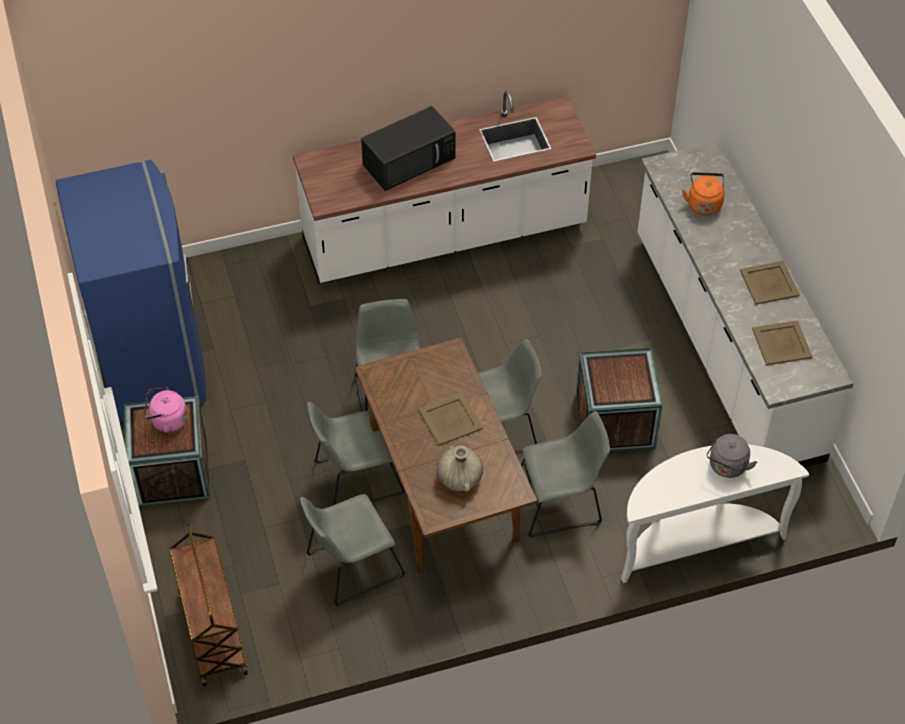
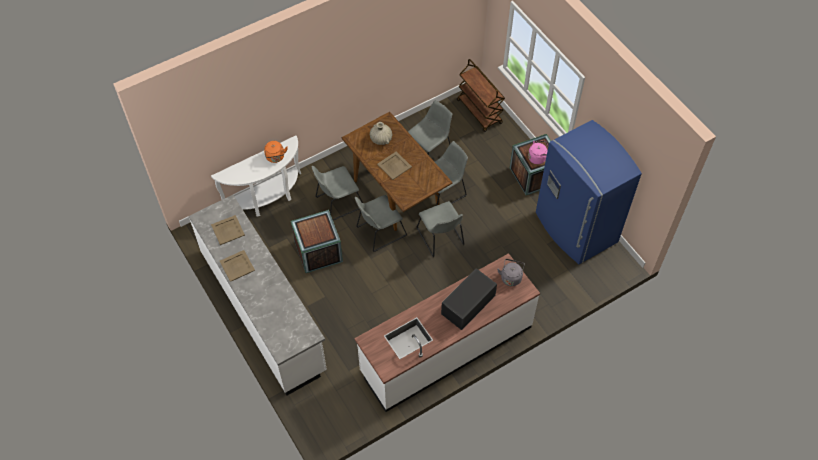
camera: 165 degrees right, 5 degrees up
(703, 204) = (281, 312): orange kettle -> orange kettle (275, 157)
(727, 467) = (252, 170): grey kettle -> grey kettle (511, 277)

